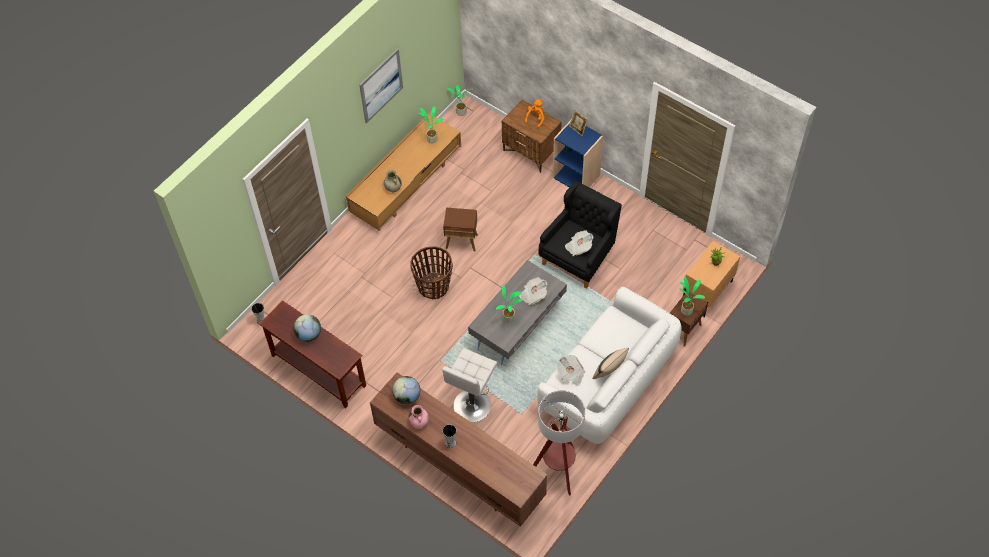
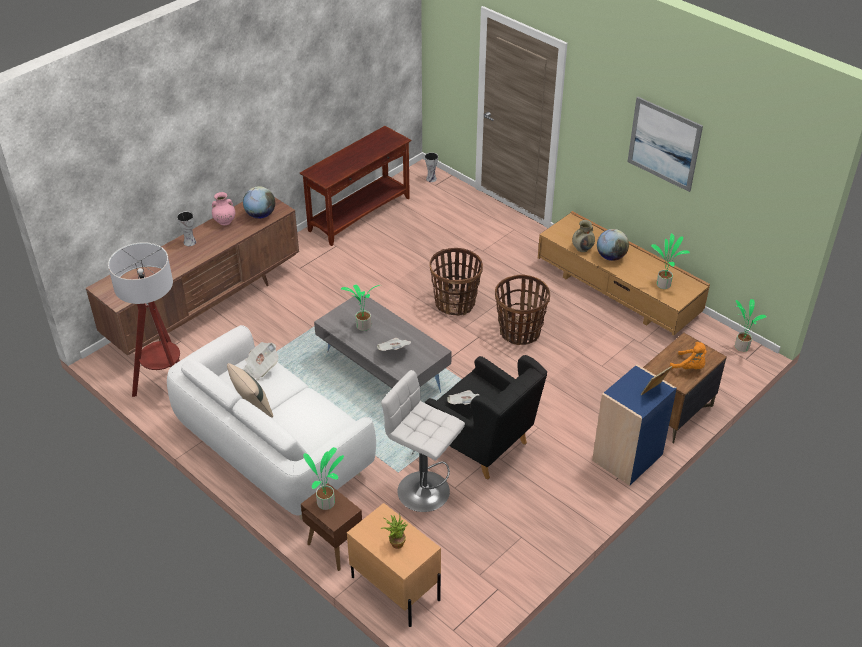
camera: 95 degrees right, 15 degrees down
(309, 334) = (362, 155): globe -> globe (611, 257)
(462, 241) = (519, 332): brown side table -> basket
(471, 405) = (280, 323): white stool -> white stool (423, 491)

